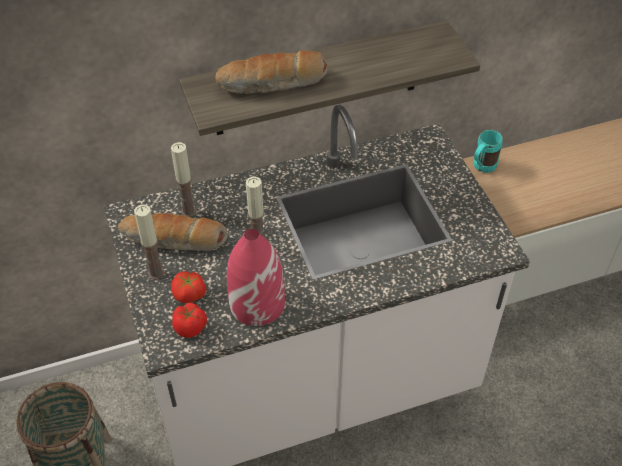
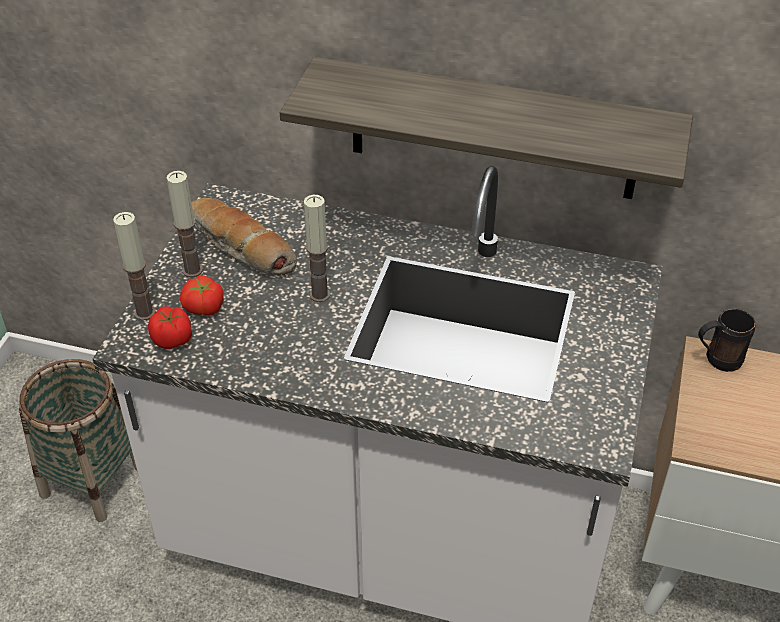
camera: 35 degrees right, 5 degrees down
(188, 211) = (282, 227): candle -> candle (144, 312)
(257, 303) = (261, 351): red vase -> none
(272, 84) = (405, 99): bread -> none
(481, 168) = (716, 360): turquoise mug -> black mug

